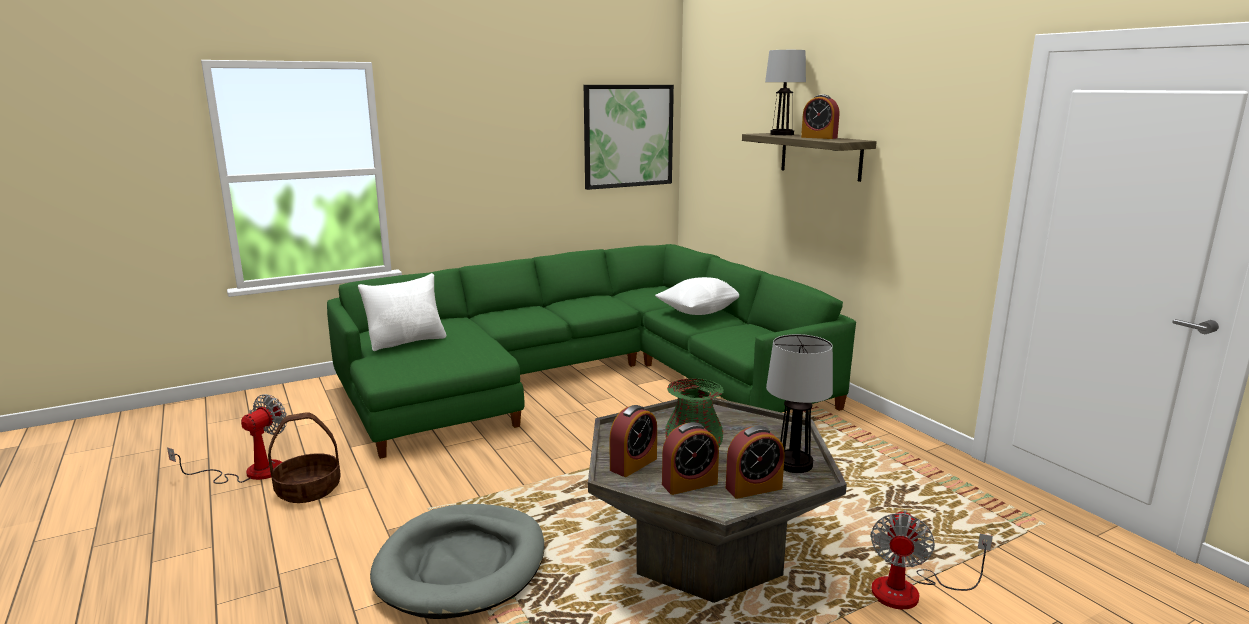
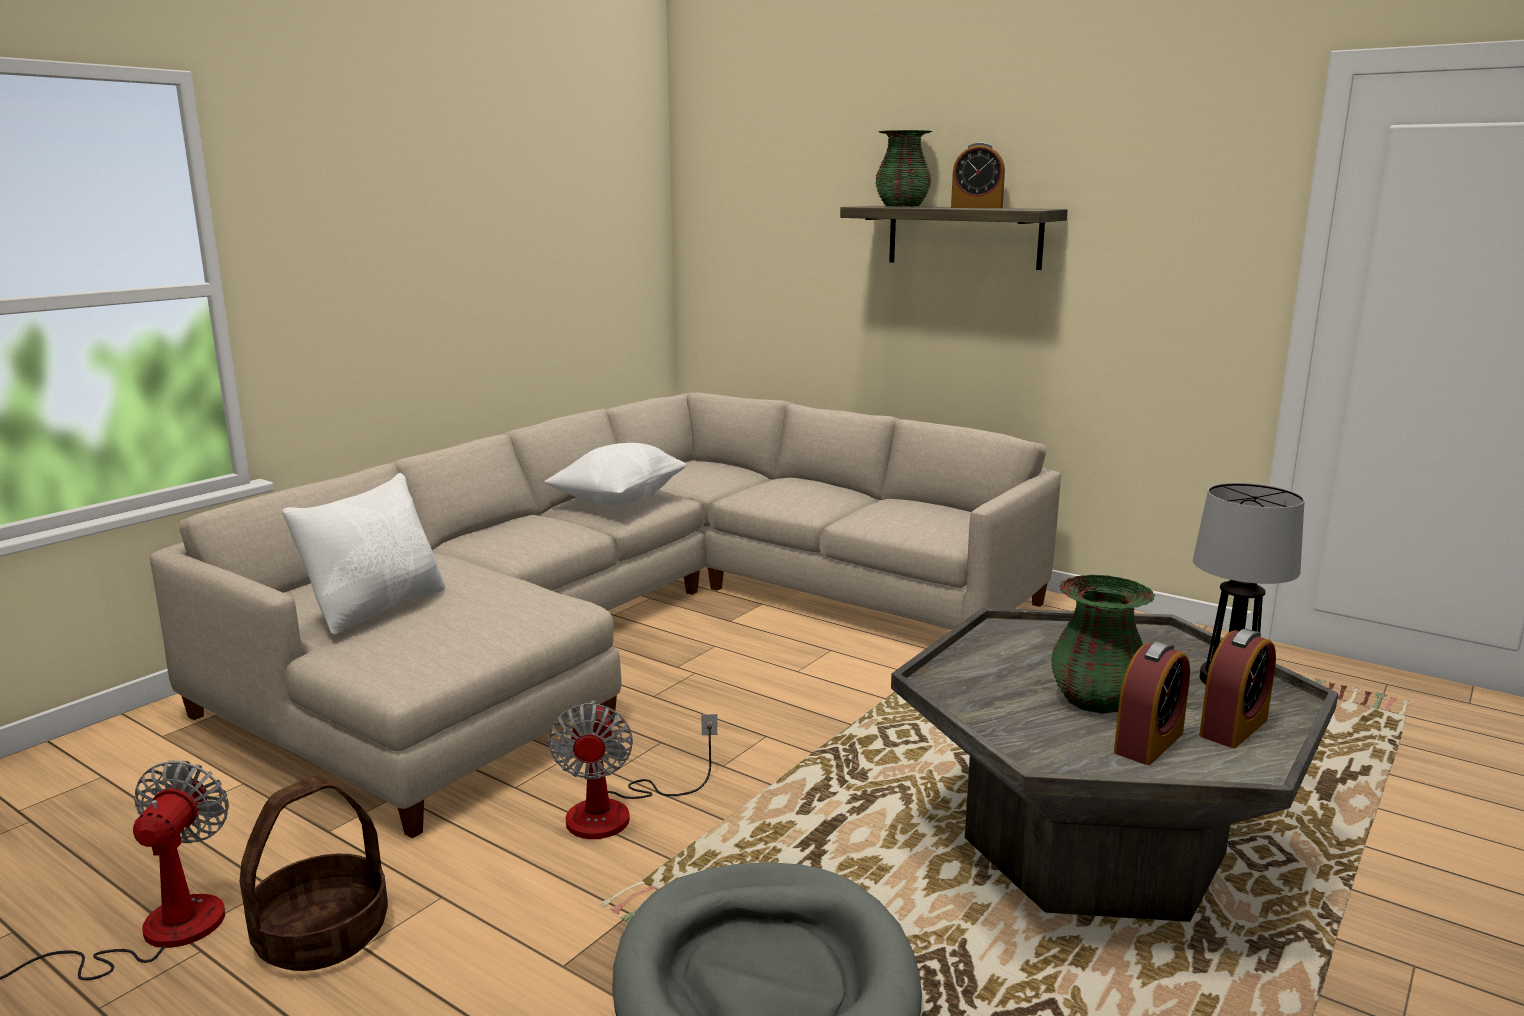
camera: 25 degrees left, 0 degrees up
(583, 378) = (637, 625): green sofa -> beige sofa
(628, 136) = (606, 220): picture -> none
(633, 464) = (1034, 732): alarm clock -> none
(699, 312) = (802, 491): white pillow -> white pillow (619, 500)
(782, 134) = (902, 206): table lamp -> green vase
(910, 591) = (1379, 828): fan -> fan (619, 811)

